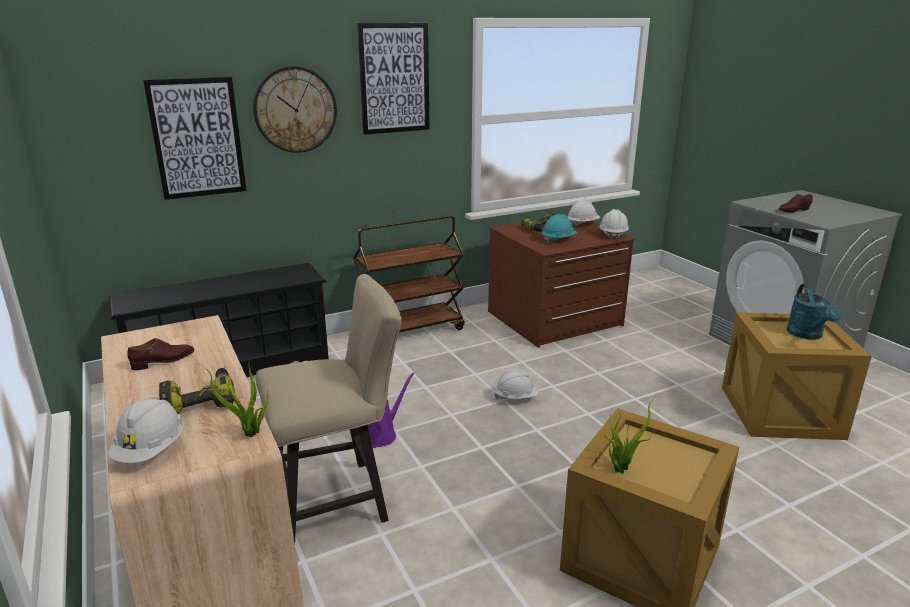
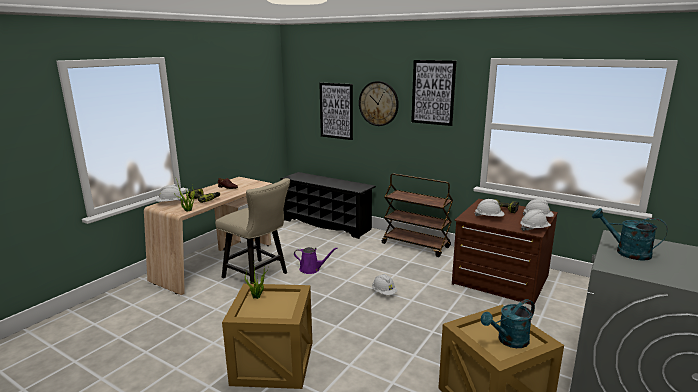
camera: 60 degrees right, 5 degrees down
(558, 240) = (489, 217): turquoise hard hat -> white hard hat
(793, 210) = (626, 252): brown shoe -> turquoise watering can

